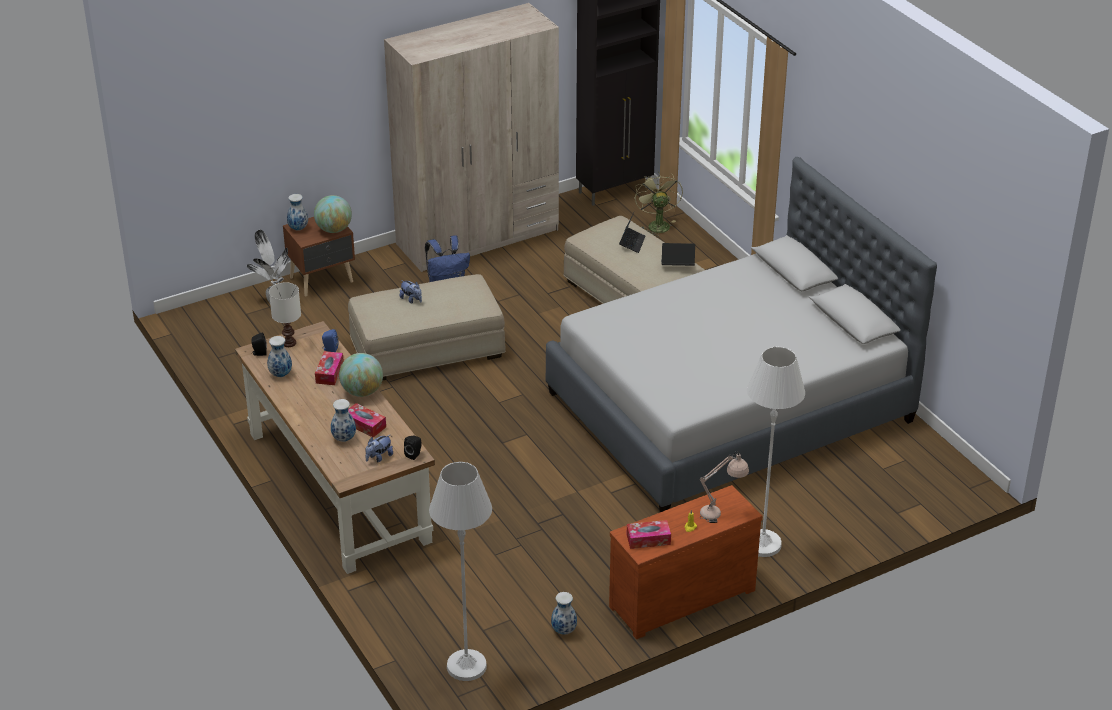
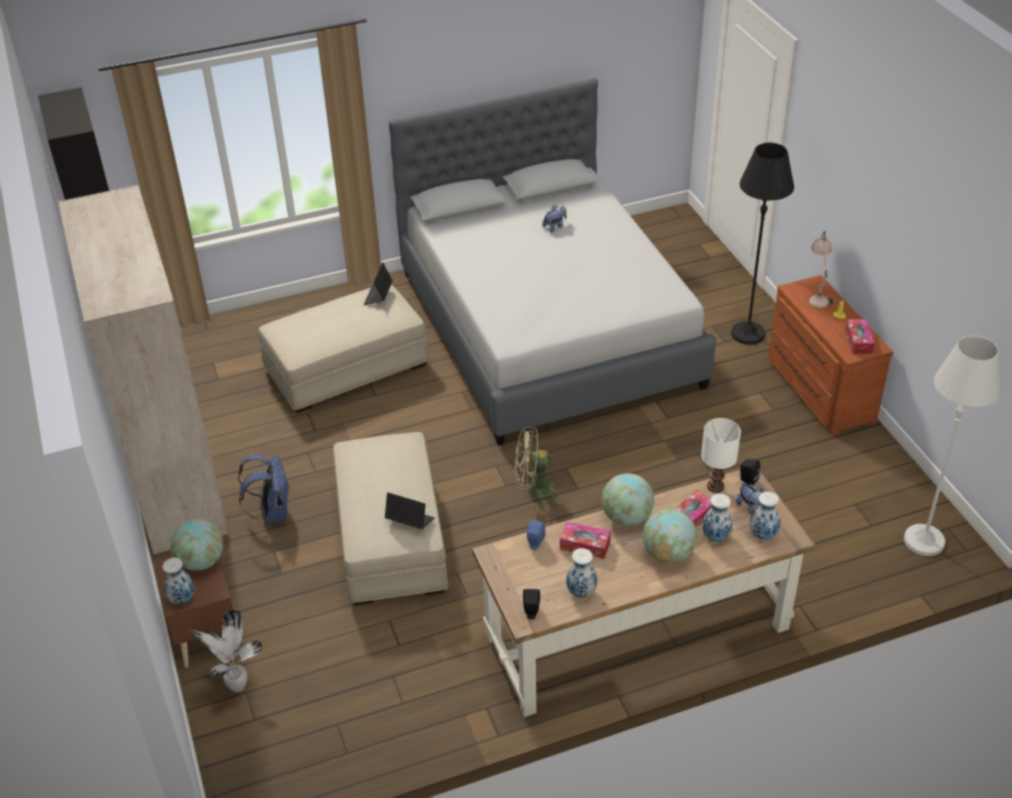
camera: 80 degrees left, 5 degrees up
(289, 342) = (513, 582): white table lamp -> white table lamp (714, 486)
(322, 414) = (668, 554): none -> globe
(411, 300) = (377, 500): plush toy -> plush toy (555, 226)
(564, 630) = (868, 468): vase -> vase (763, 534)
(632, 243) = (324, 321): laptop -> laptop (409, 521)
(656, 224) = (217, 337): green fan -> green fan (533, 490)
(762, 544) = (747, 334): white floor lamp -> black floor lamp

